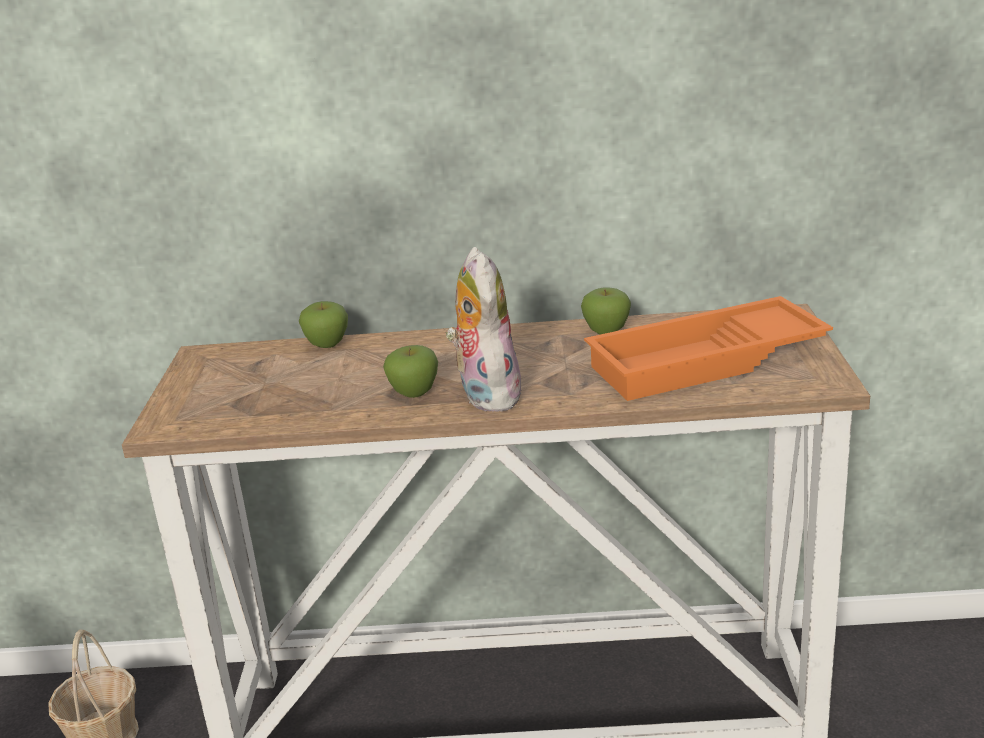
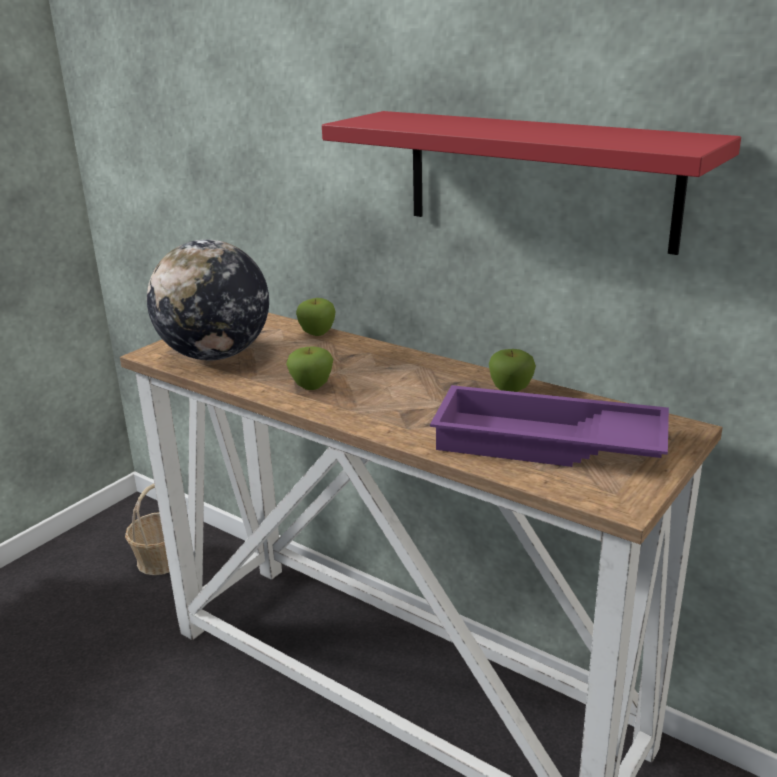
camera: 35 degrees right, 0 degrees up
(248, 402) = (215, 355): none -> globe
(485, 395) = (351, 405): plush toy -> none
(586, 106) = (537, 178): none -> red shelf
(706, 363) = (546, 444): orange tray -> purple tray

